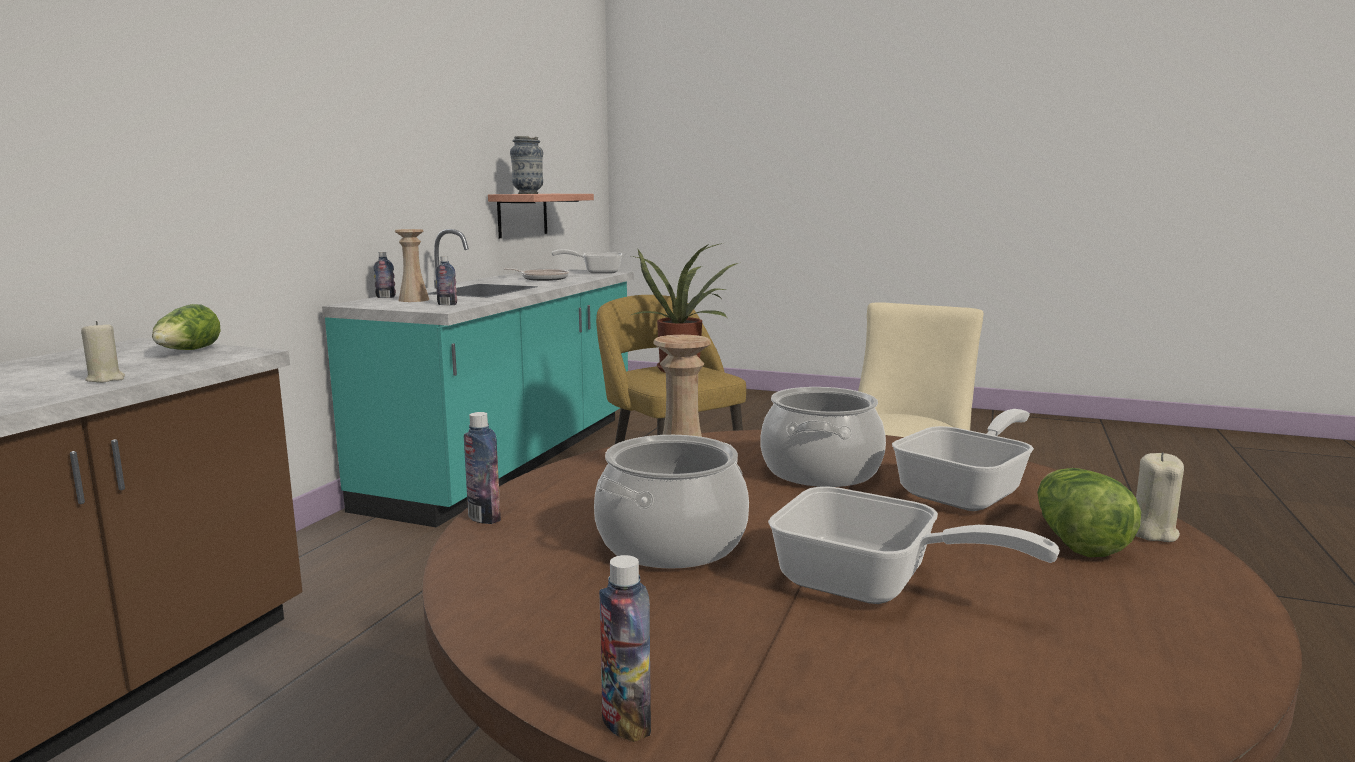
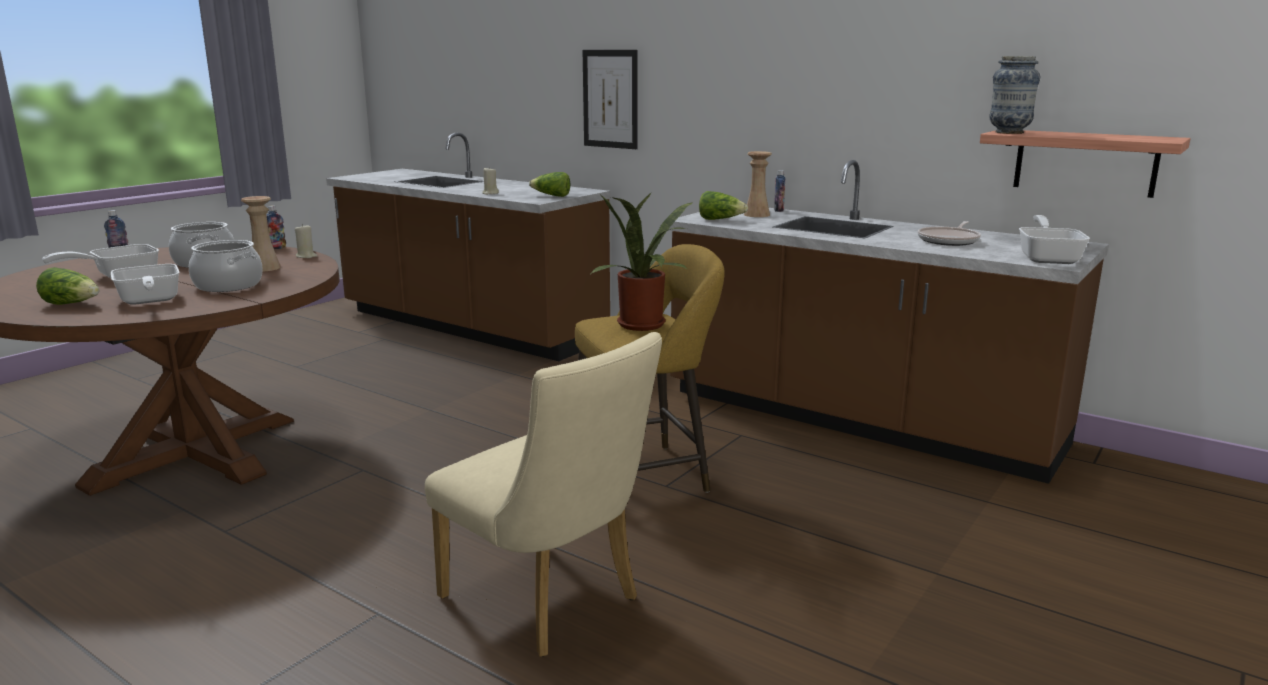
camera: 105 degrees right, 5 degrees up
(108, 177) = (610, 99): none -> picture
(447, 304) = (720, 220): bottle -> lettuce
(512, 459) = (857, 419): turquoise counter -> brown counter
(1151, 533) = (44, 316): beige candle -> beige candle (306, 256)

